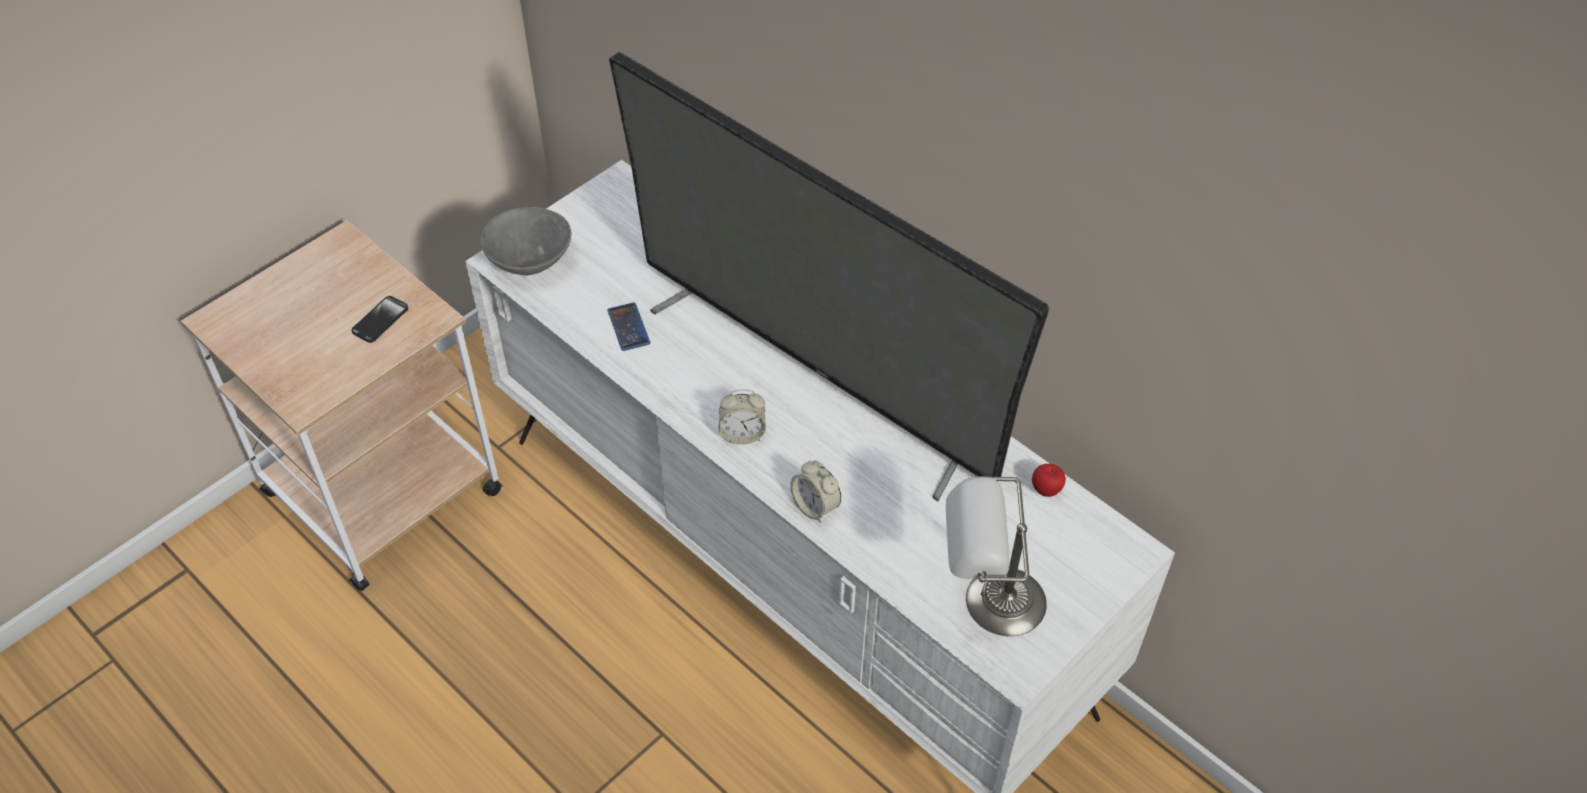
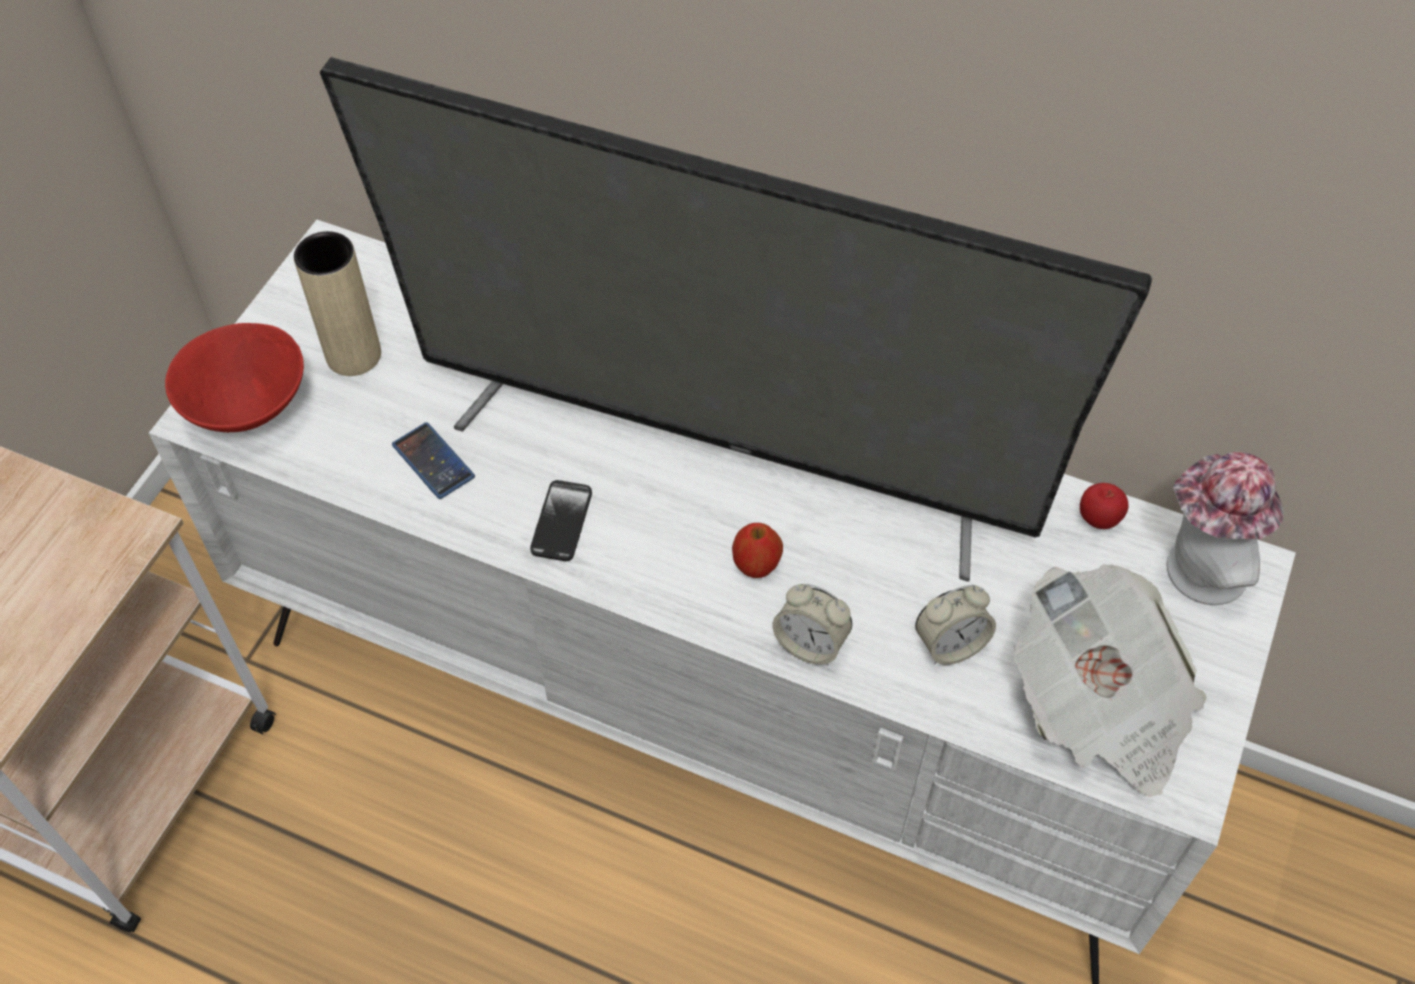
camera: 20 degrees left, 5 degrees up
(380, 320) = (52, 560): phone -> phone (561, 522)
(531, 262) = (249, 407): grey bowl -> red bowl
(608, 249) = (353, 355): none -> beige vase
(742, 434) = (663, 569): alarm clock -> alarm clock (950, 644)
(803, 449) = (756, 565): none -> apple
(988, 602) = (1101, 704): white table lamp -> newspaper
(1096, 543) = (1195, 572): none -> hat

